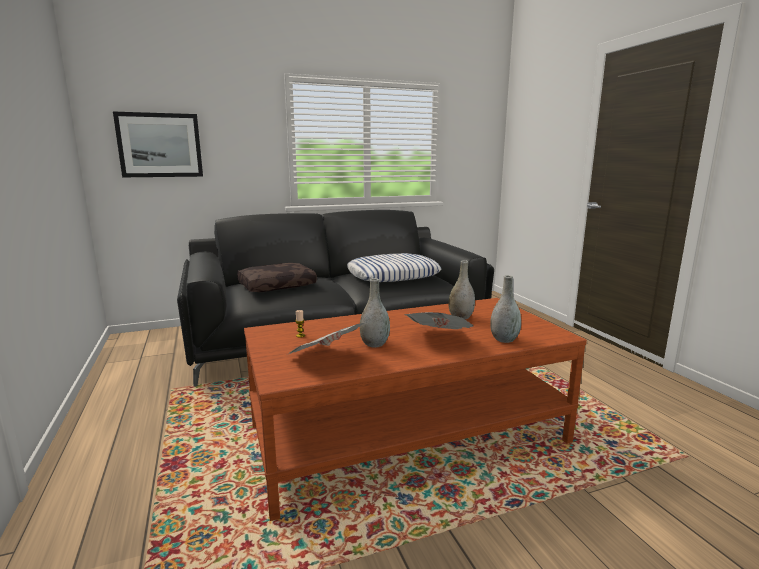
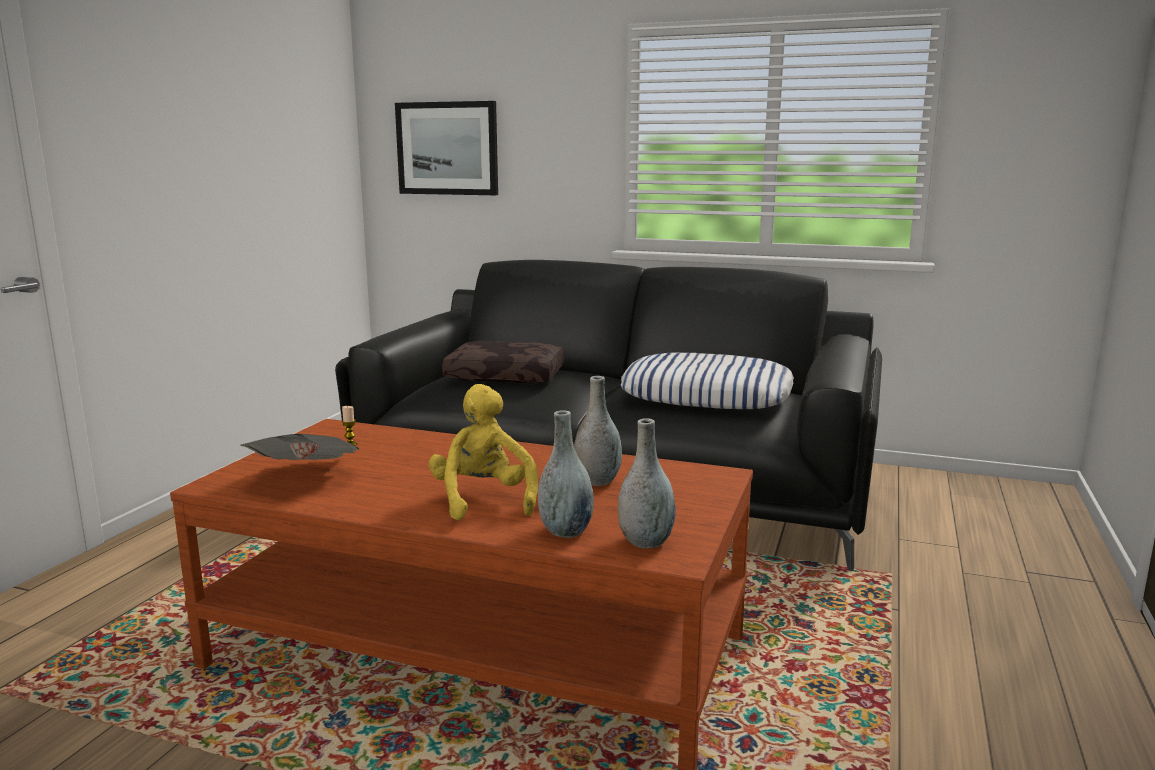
camera: 40 degrees right, 0 degrees up
(374, 344) = (393, 480): grey vase -> grey vase (645, 542)
(439, 339) = (483, 500): newspaper -> yellow plush toy

